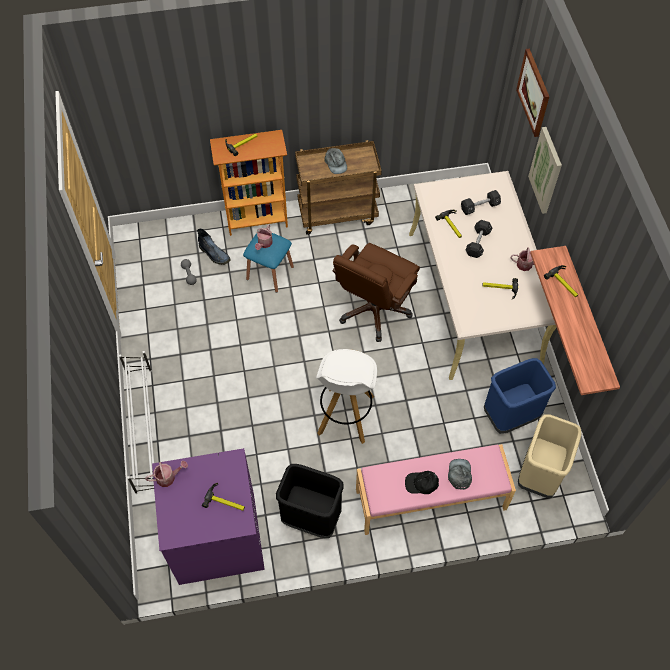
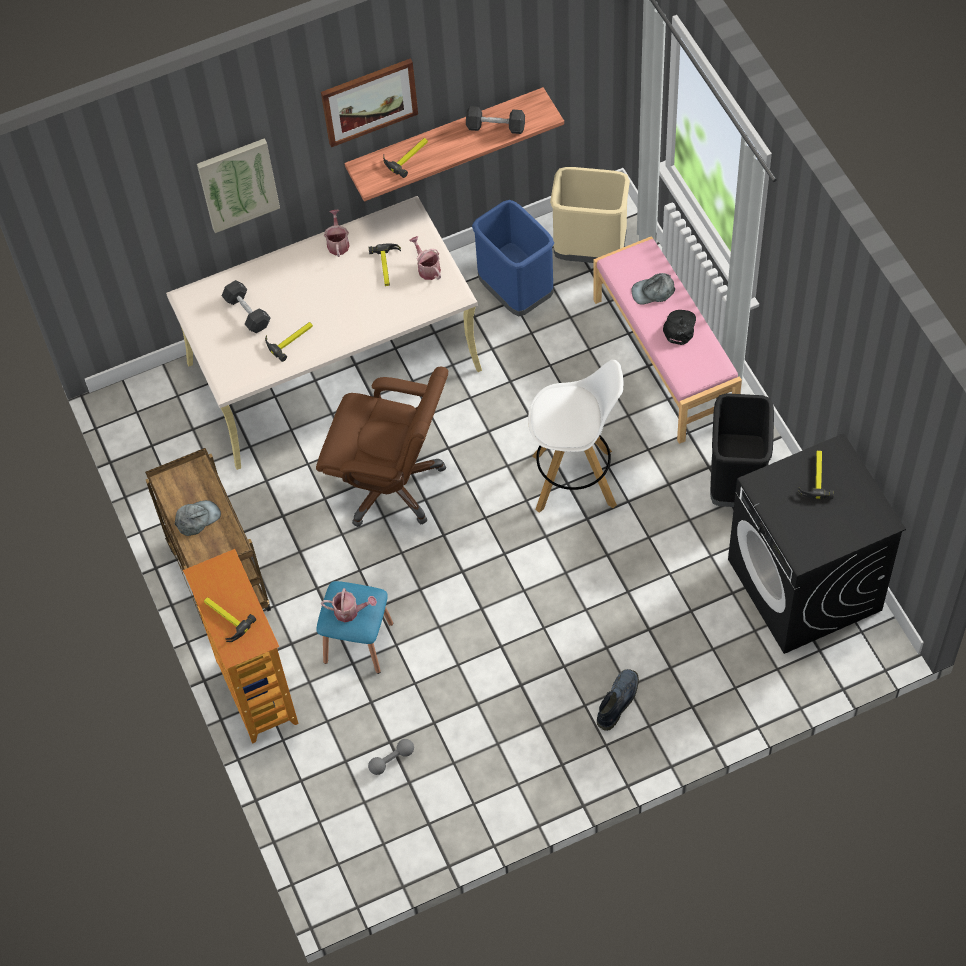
camera: 100 degrees left, 0 degrees up
(144, 428) = (679, 731): white shoe rack -> none
(168, 477) = (809, 550): watering can -> watering can (427, 268)
(215, 254) = (341, 734): boot -> boot (617, 700)
(216, 538) = (805, 585): purple washing machine -> black washing machine
(422, 483) = (679, 328): black cap -> black cap turned 150 degrees counterclockwise
(478, 243) = (314, 304): black dumbbell -> black dumbbell (495, 127)
(534, 92) = (136, 183): picture -> picture (369, 101)

